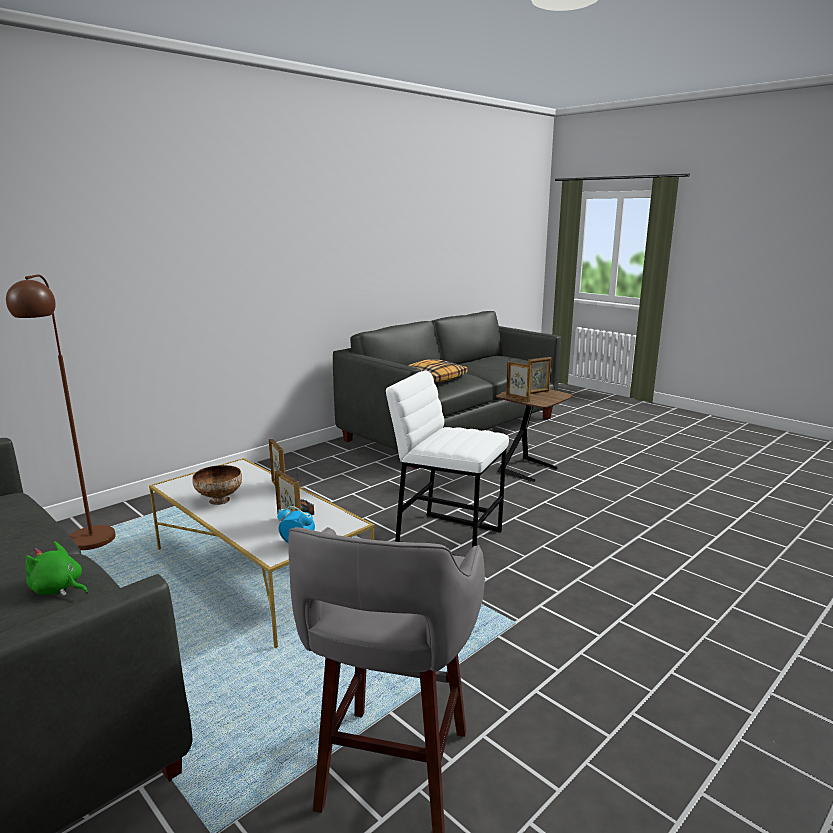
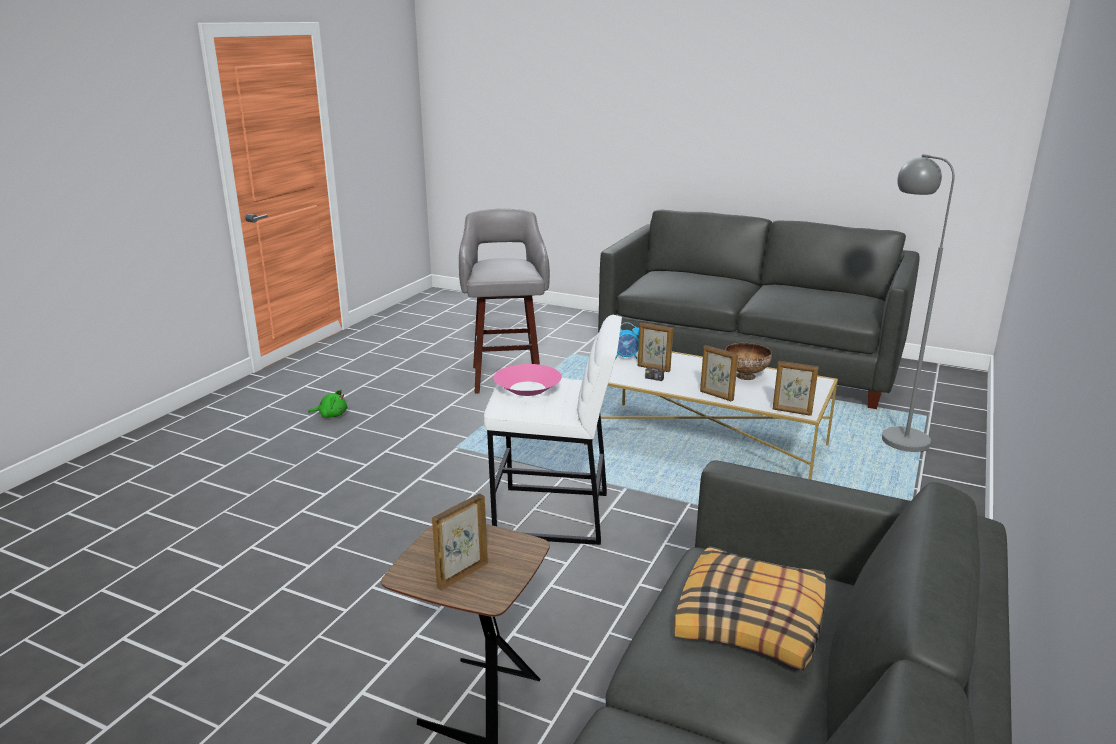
camera: 160 degrees right, 5 degrees up
(58, 589) = (690, 286): green plush toy -> green plush toy (331, 415)
(87, 547) = (894, 436): brown floor lamp -> grey floor lamp
(469, 437) = (527, 388): none -> pink bowl
(518, 398) = (499, 538): picture frame -> picture frame (792, 412)

